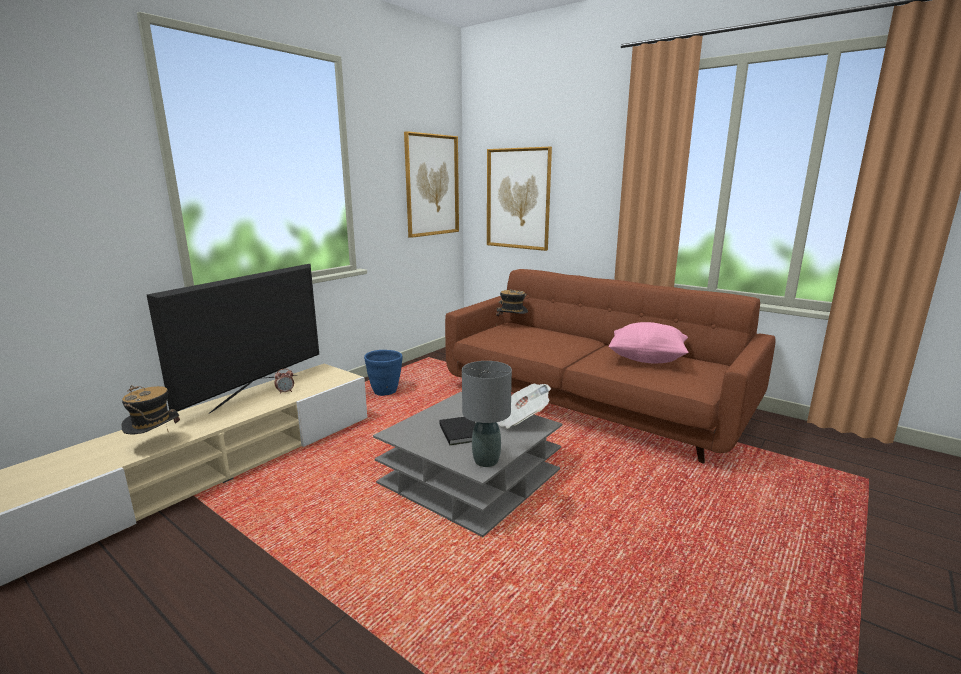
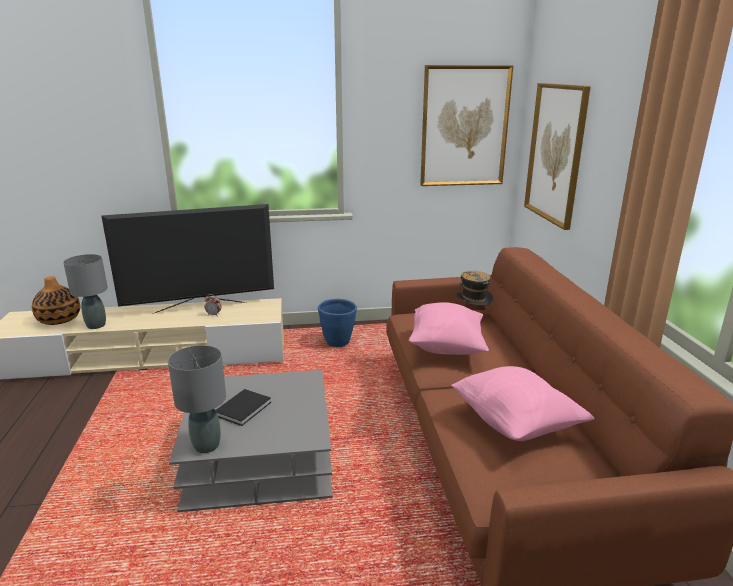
camera: 45 degrees right, 5 degrees up
(79, 460) = (59, 319): none -> vase
(156, 444) = (96, 325): hat -> grey table lamp
(519, 420) = (304, 423): newspaper -> none
(538, 342) = (446, 347): none -> pink pillow

